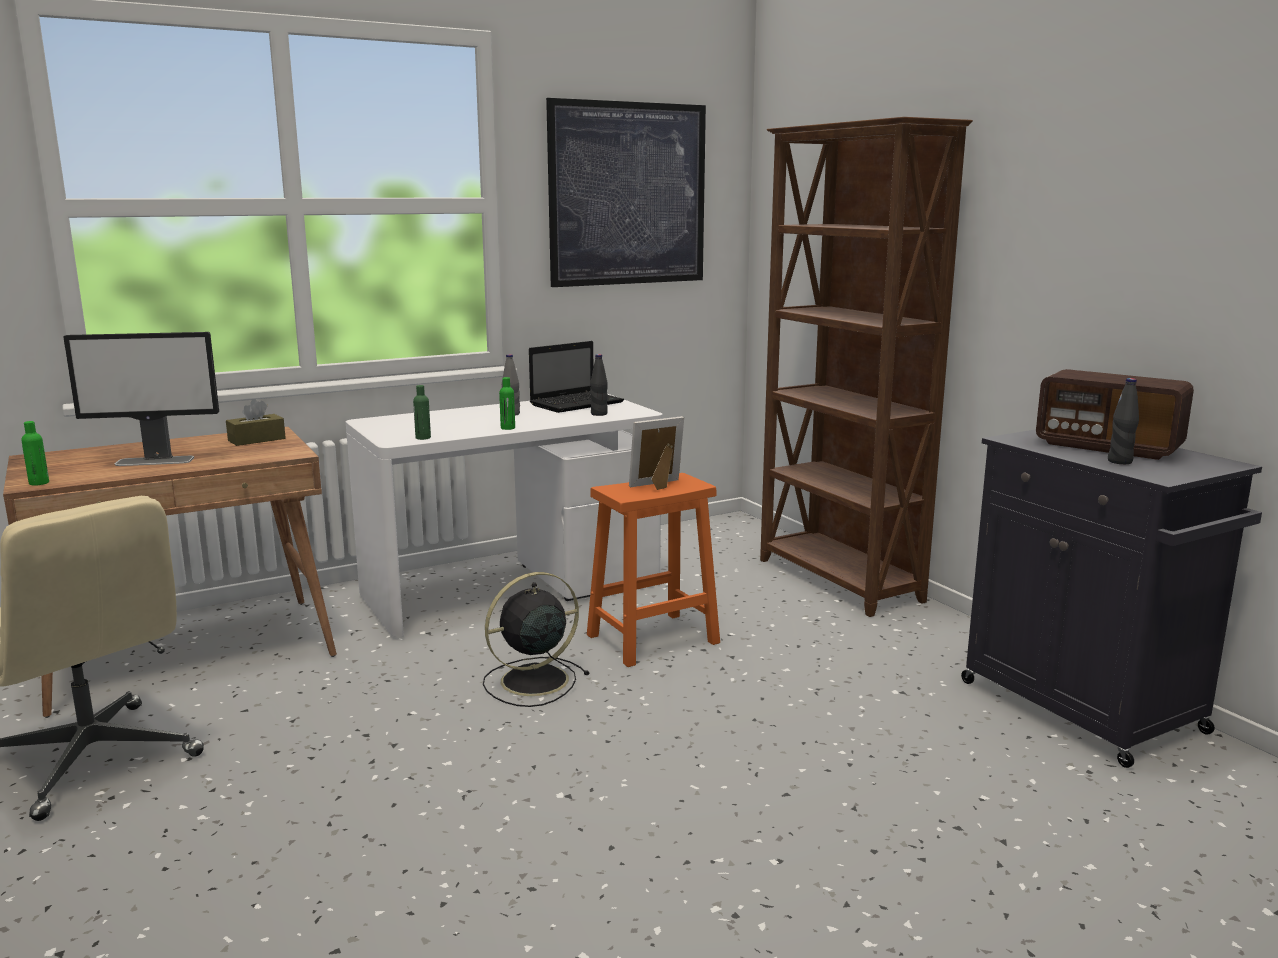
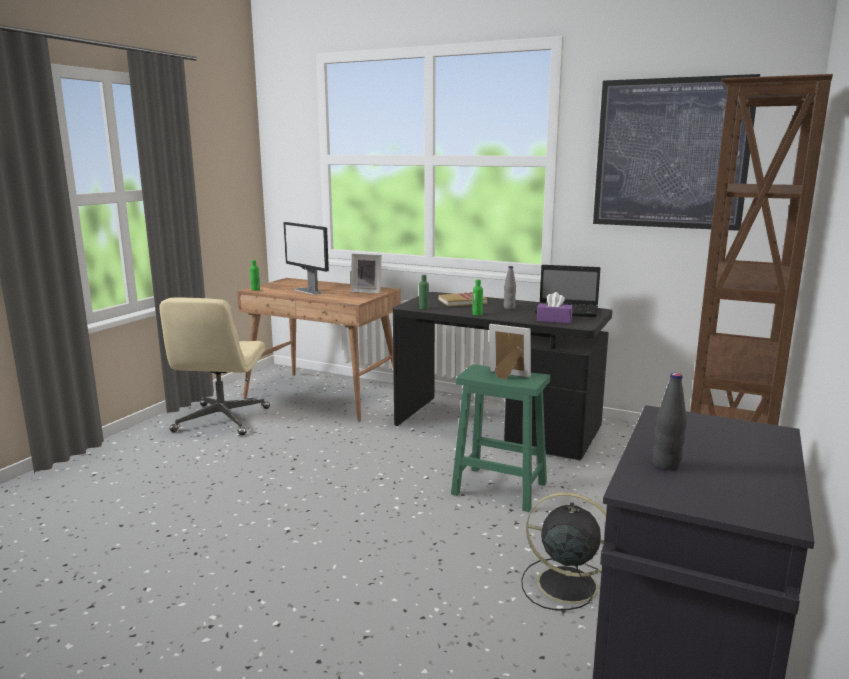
camera: 55 degrees right, 0 degrees up
(257, 440) = (367, 291): brown tissue box -> picture frame
(436, 420) = (462, 301): none -> book
(513, 589) = (498, 427): white desk -> black desk
(531, 681) = (396, 475): black fan -> black fan (564, 584)
(599, 414) = (554, 320): black bottle -> purple tissue box
(651, 639) = (497, 488): orange stool -> green stool
(1108, 447) = (723, 454): radio -> none

